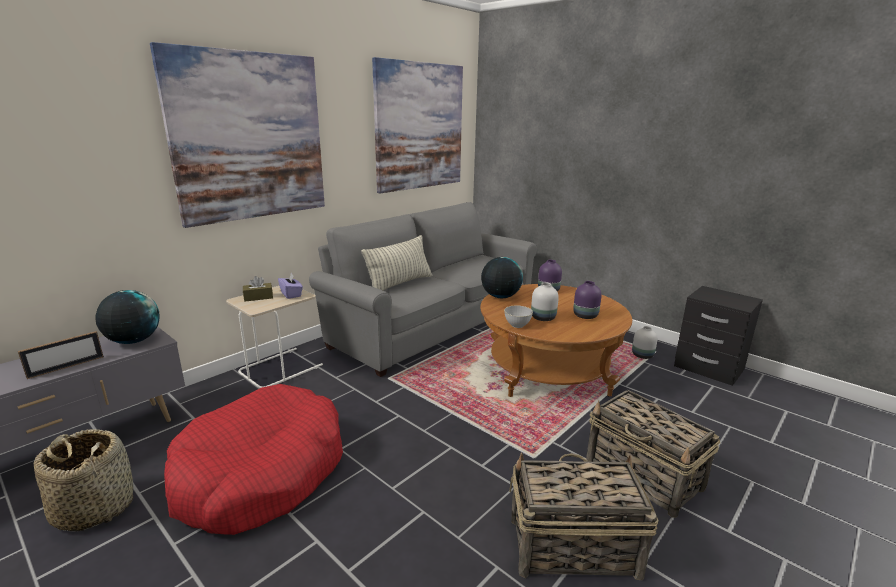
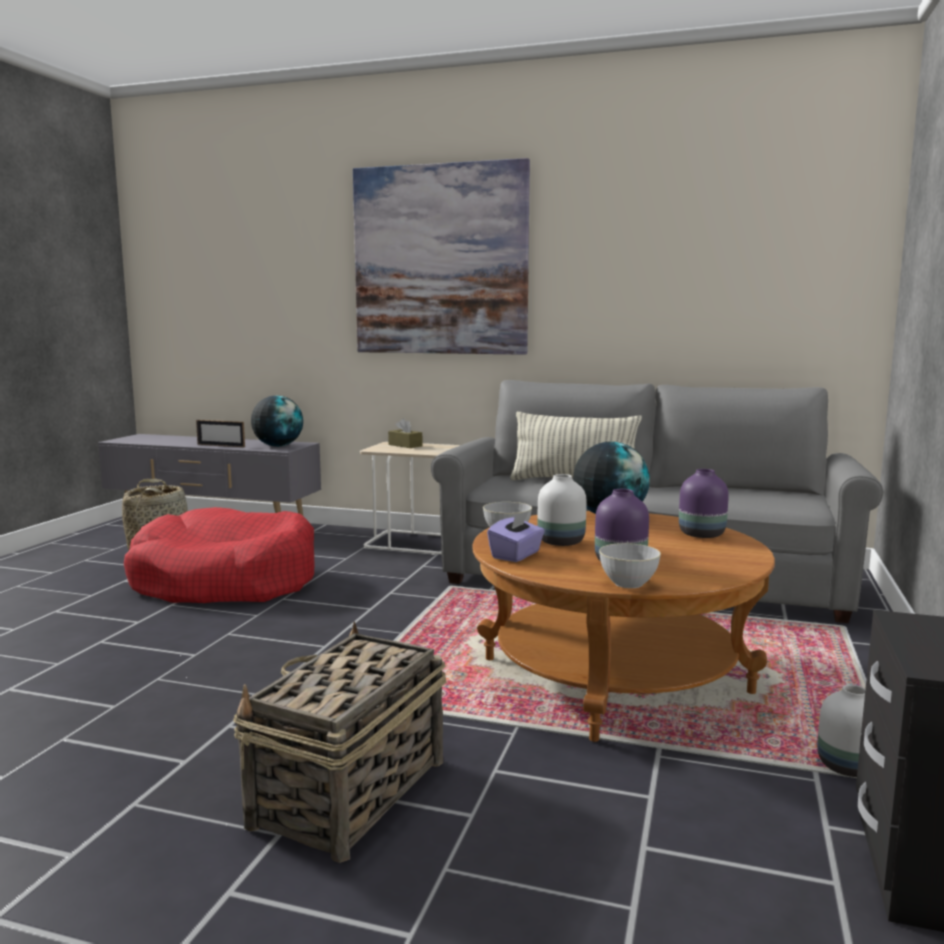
camera: 65 degrees right, 10 degrees down
(291, 294) = (429, 450): purple tissue box -> purple tissue box (516, 555)
(419, 127) = (731, 247): picture -> none
(571, 546) = (156, 746): basket -> none
(617, 322) = (628, 583): none -> grey bowl

